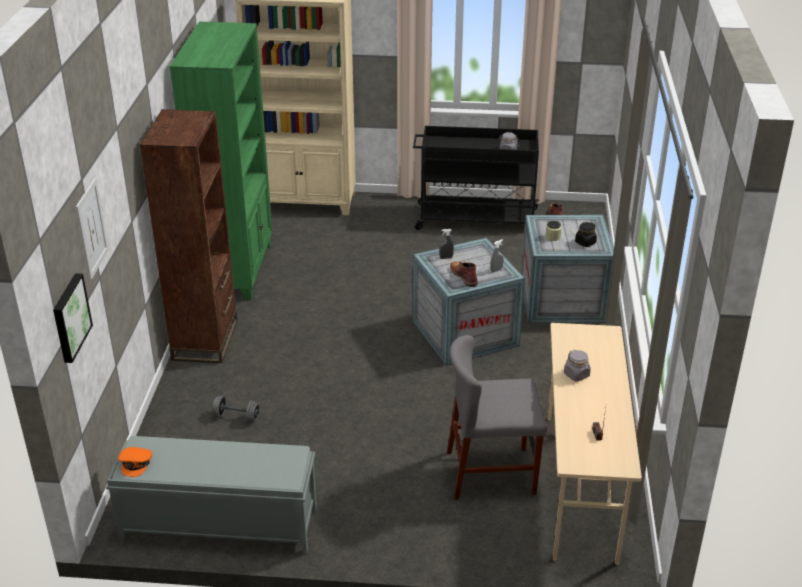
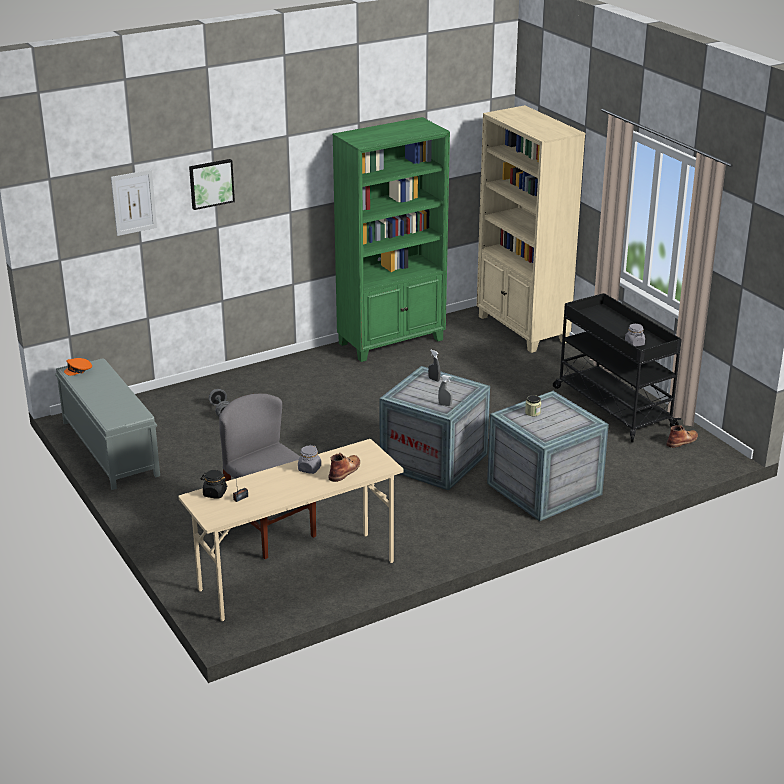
camera: 55 degrees right, 5 degrees down
(69, 317) = (74, 246): picture -> picture (211, 183)
(205, 340) = (292, 366): brown bookcase -> none
(463, 275) = (417, 394): brown boot -> brown boot (345, 470)
(585, 242) = (545, 429): black jar -> black jar (214, 493)

